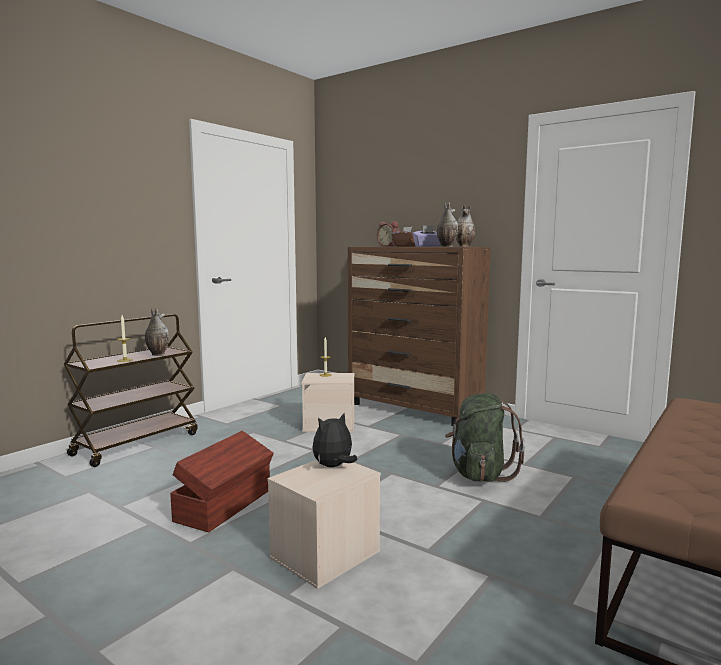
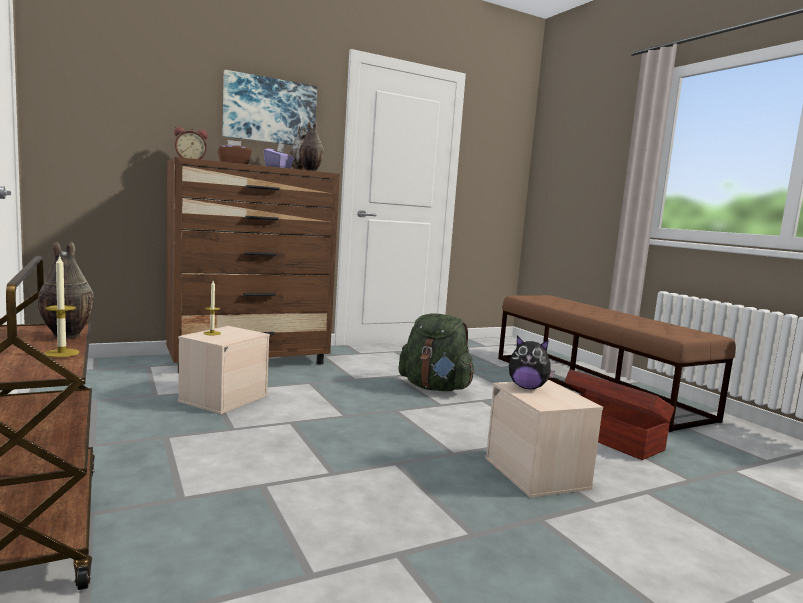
camera: 65 degrees left, 0 degrees up
(226, 505) = (390, 497): brown storage box -> brown storage box (608, 437)
(334, 466) = (527, 387): plush toy -> plush toy turned 60 degrees counterclockwise
(454, 194) = (270, 111): none -> picture

